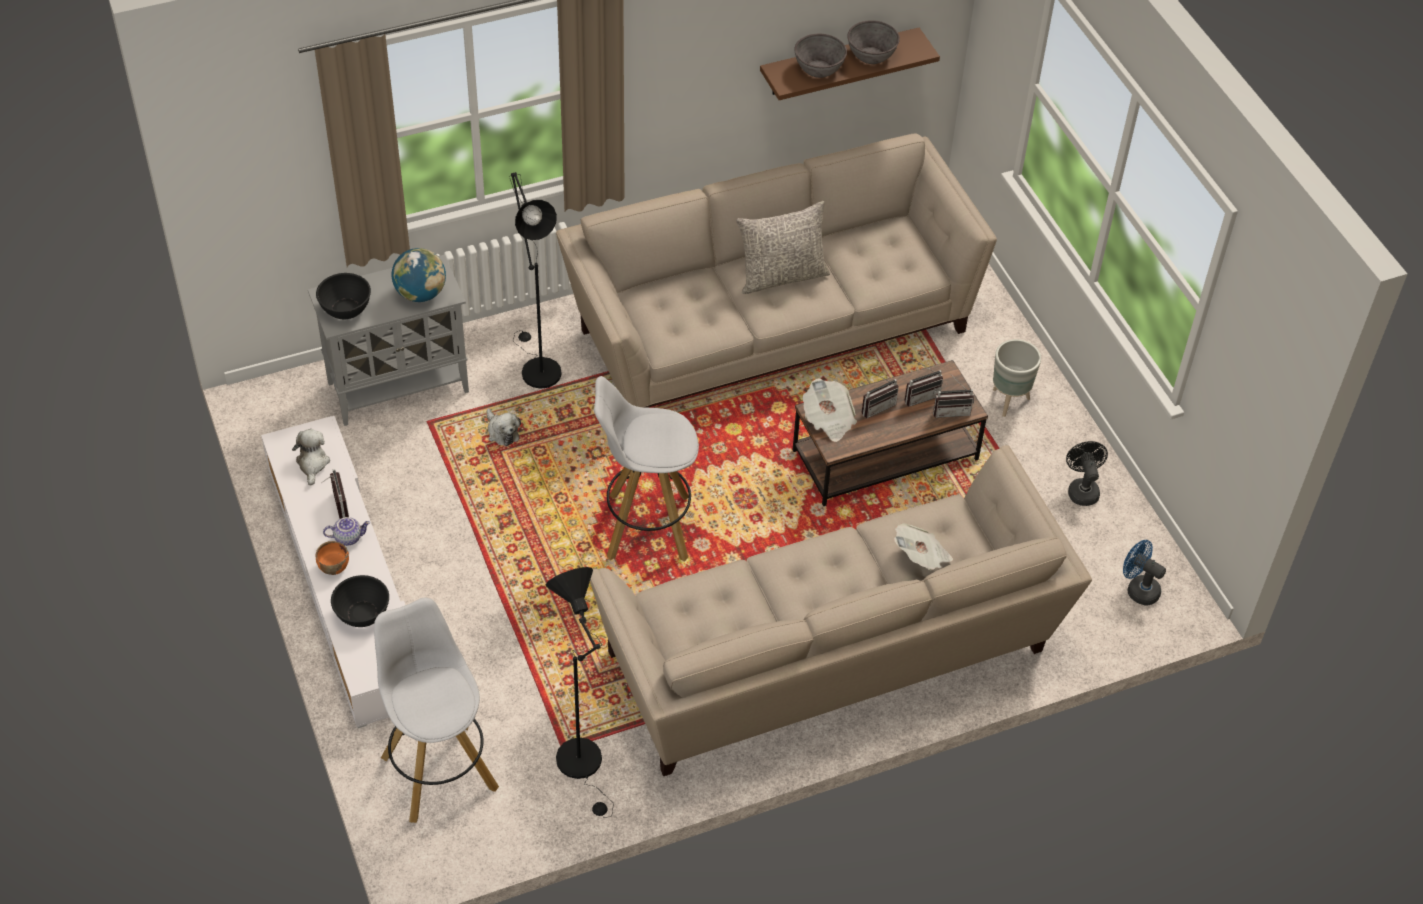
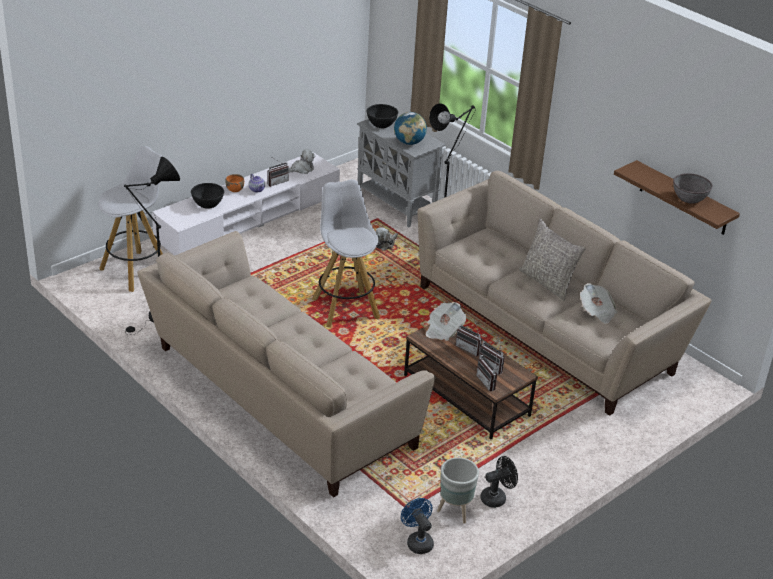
camera: 70 degrees right, 15 degrees down
(819, 68) = (655, 180): grey bowl -> none
(921, 557) = (336, 376): newspaper -> newspaper (597, 312)
(1009, 402) = (557, 447): grey planter -> grey planter (454, 512)
(1138, 589) = (417, 541): blue fan -> blue fan turned 45 degrees counterclockwise

